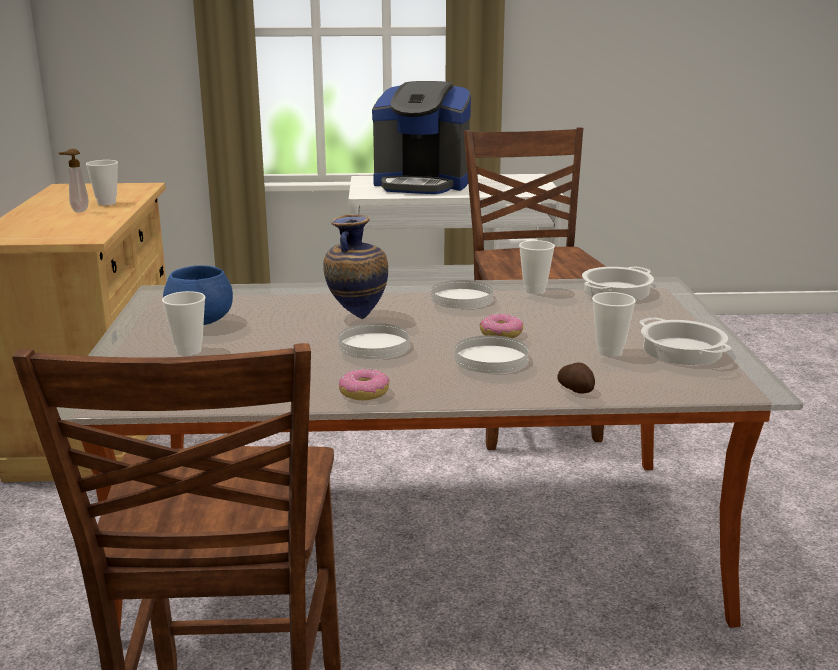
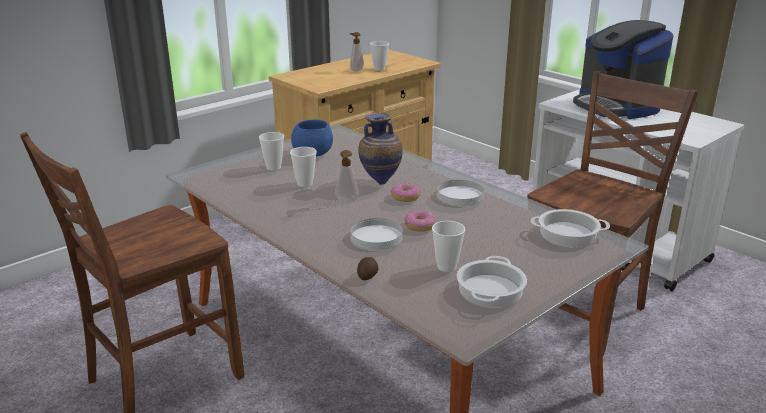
camera: 50 degrees right, 5 degrees up
(364, 393) = (280, 223): donut -> donut (405, 197)
(374, 345) = (346, 201): white plate -> soap dispenser
(534, 290) = (516, 209): cup -> cup (305, 184)

